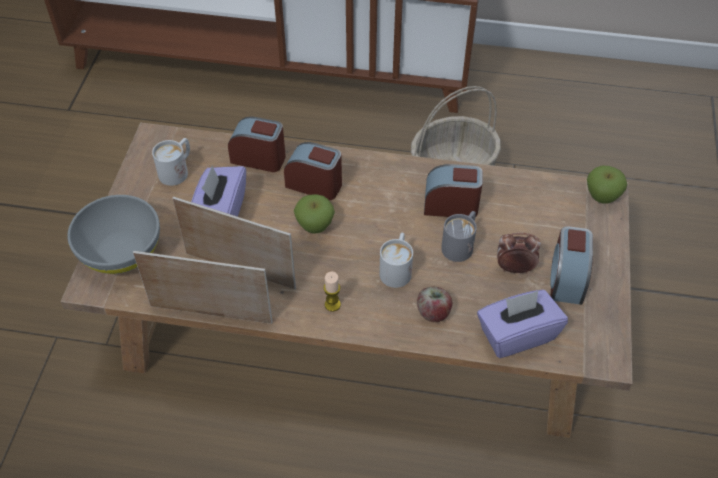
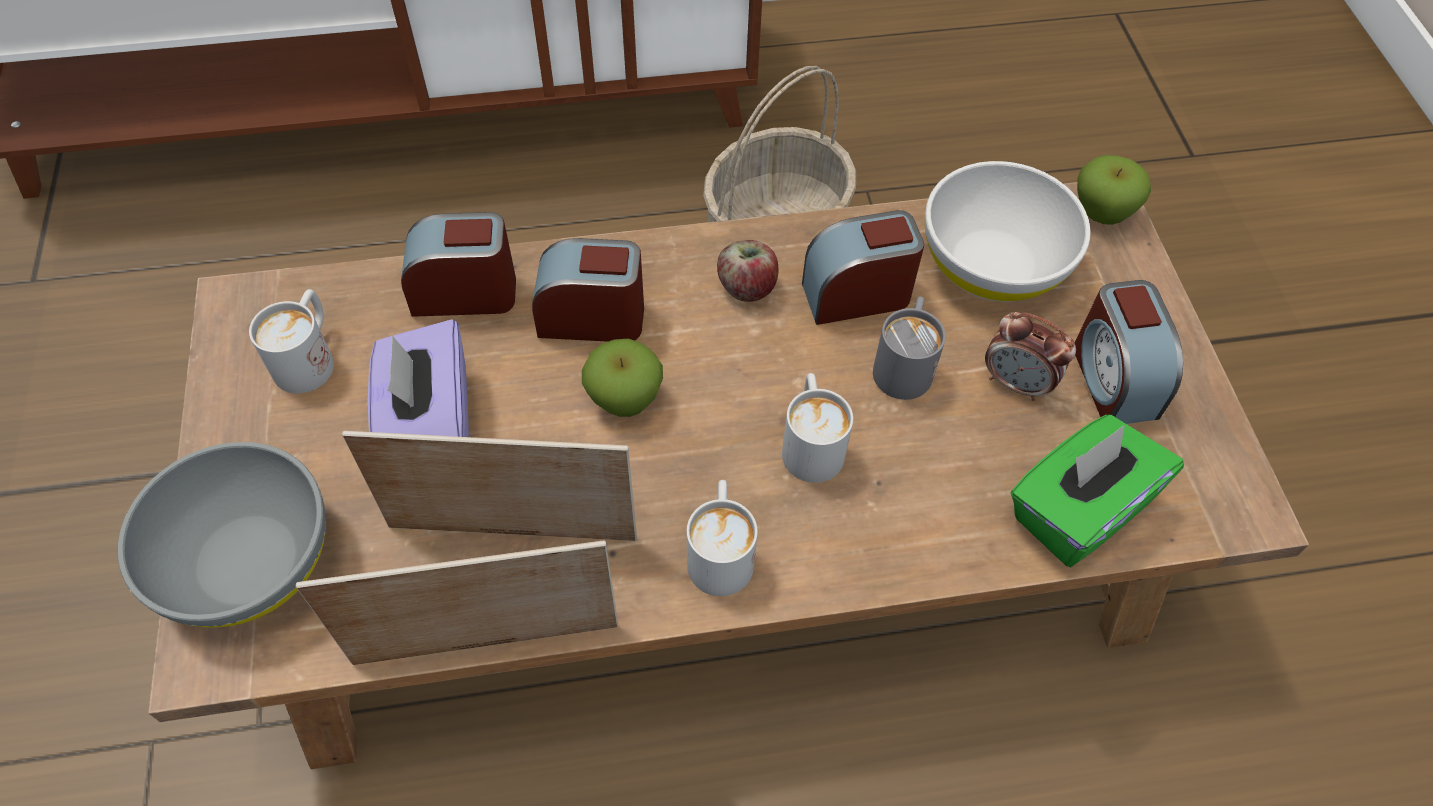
camera: 20 degrees left, 5 degrees up
(332, 304) = (720, 551): candle -> white mug
(433, 313) = (913, 511): apple -> apple (747, 287)
(514, 268) = (1017, 383): alarm clock -> alarm clock turned 135 degrees counterclockwise
(516, 334) = (1077, 510): purple tissue box -> green tissue box
(529, 208) = (992, 264): none -> white bowl

